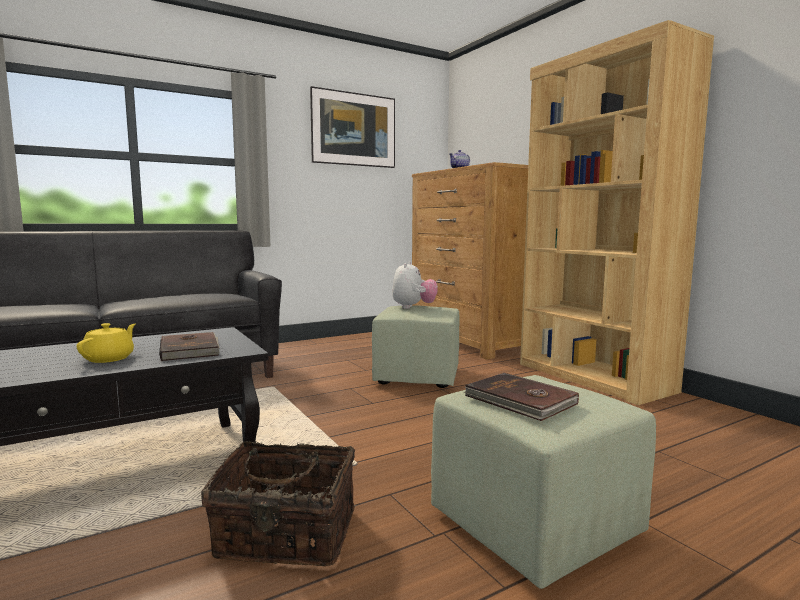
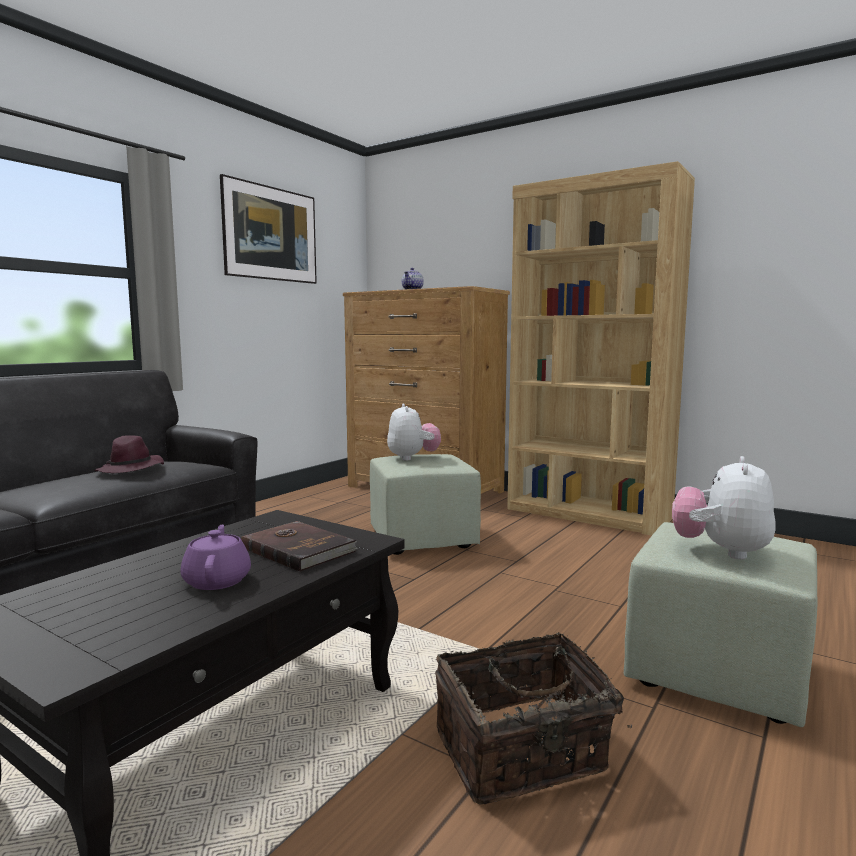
camera: 25 degrees left, 0 degrees up
(109, 358) = (217, 580): yellow teapot -> purple teapot
(188, 295) = (131, 469): none -> purple hat
(520, 401) = (721, 551): brown book -> plush toy

